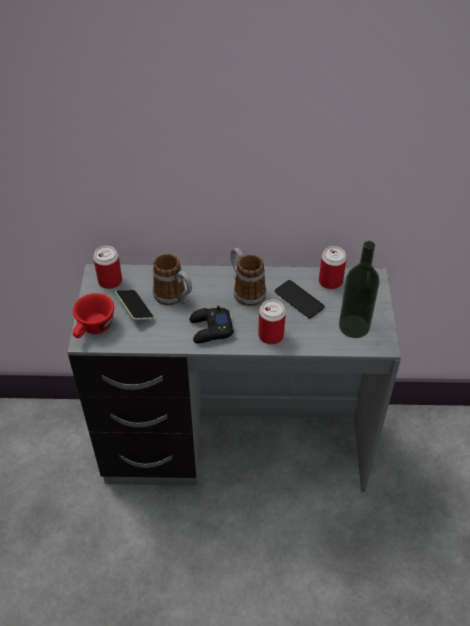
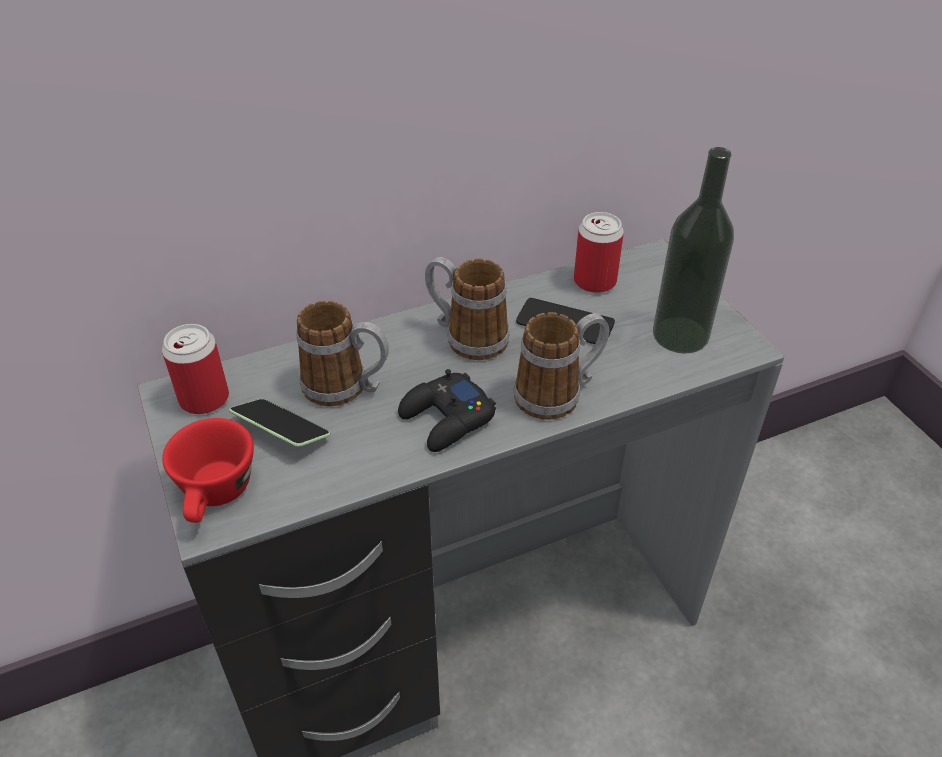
camera: 25 degrees left, 5 degrees down
(271, 335) = (558, 393): can -> mug

